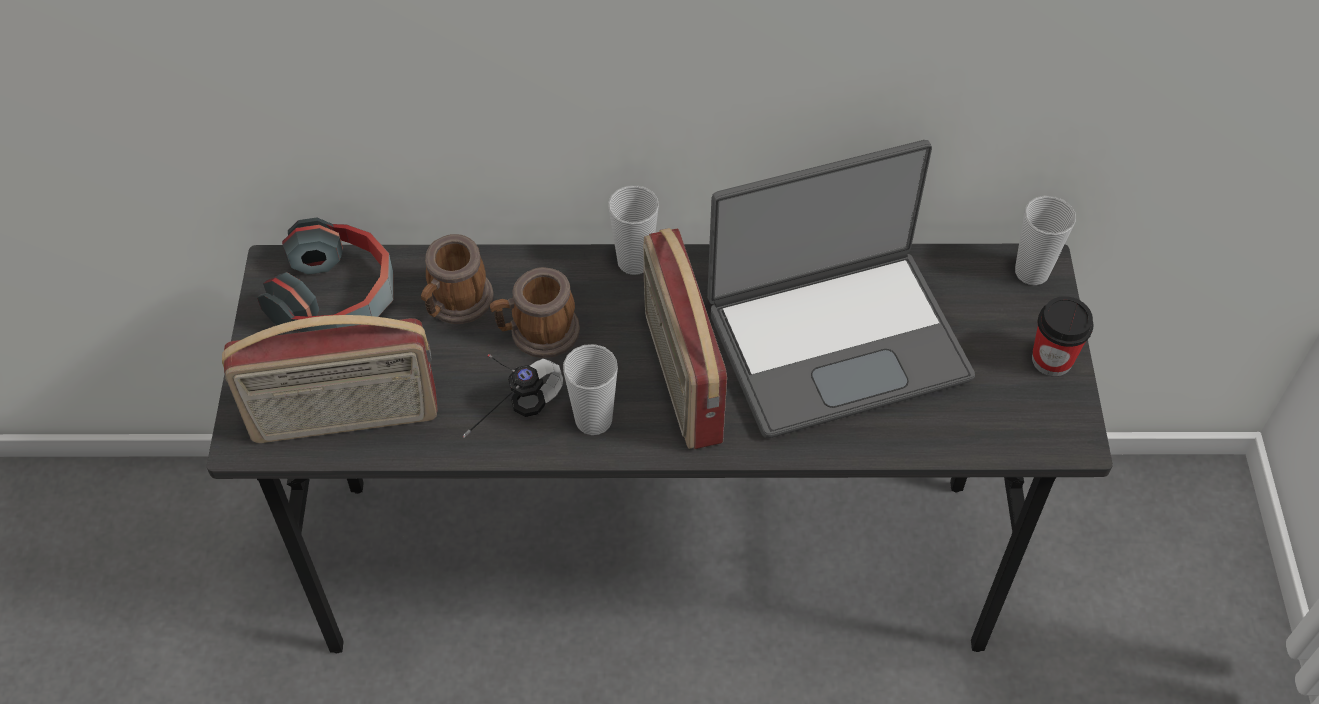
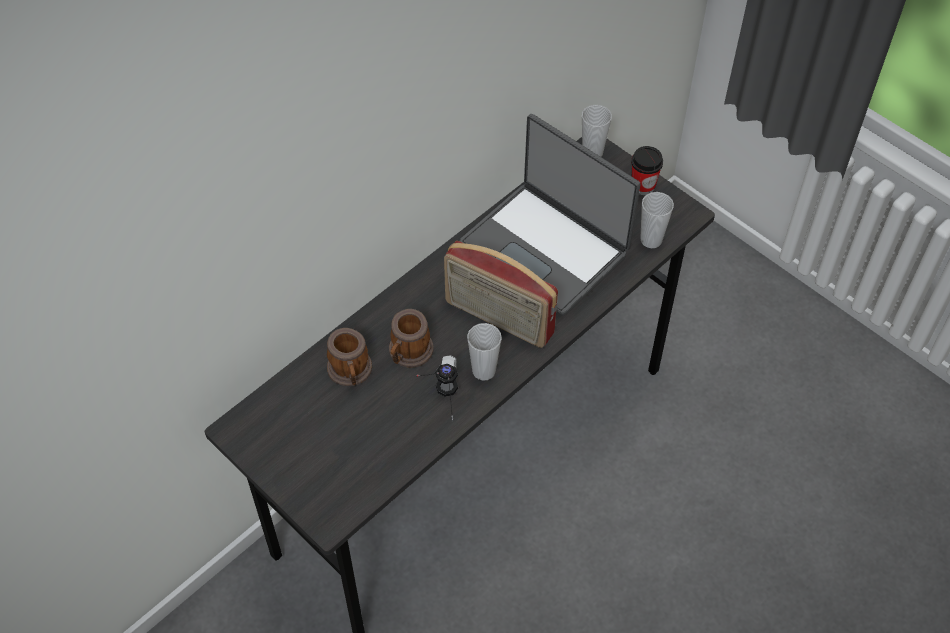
camera: 45 degrees left, 0 degrees up
(337, 296) = (285, 417): headphones -> none
(345, 420) = (366, 470): radio -> none
(634, 262) = (413, 284): cup -> cup (651, 240)
(836, 340) = (546, 248): laptop -> laptop turned 105 degrees clockwise

